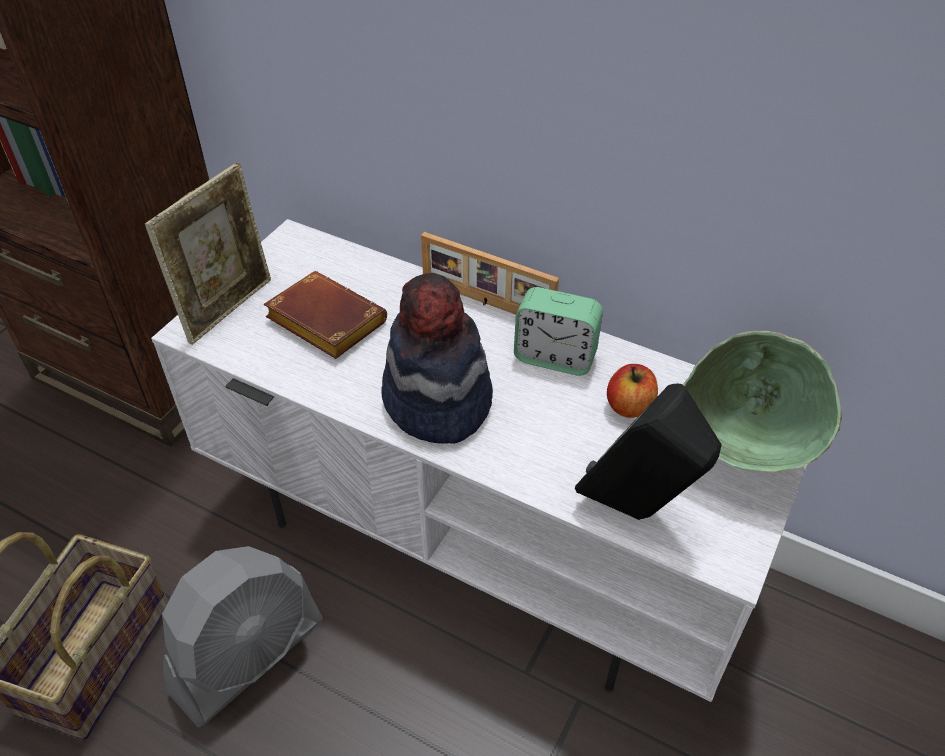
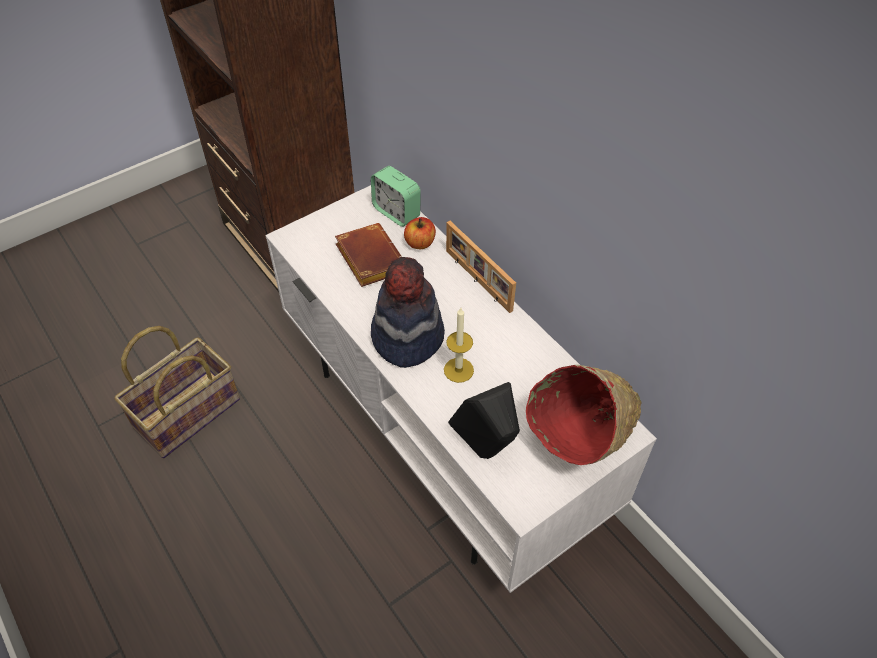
camera: 25 degrees right, 5 degrees up
(228, 308) = (318, 230): picture frame -> none
(249, 656) = (270, 449): grey fan -> none
(533, 419) = (458, 370): none -> candle
(555, 357) = (498, 334): alarm clock -> alarm clock (396, 212)
(629, 406) = (525, 384): apple -> apple (420, 243)
(744, 451) = (580, 442): green bowl -> red bowl

